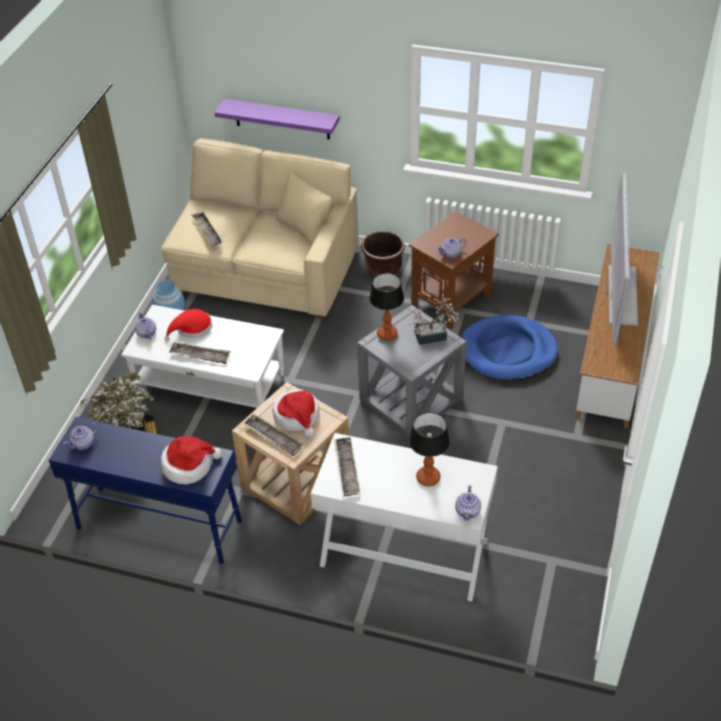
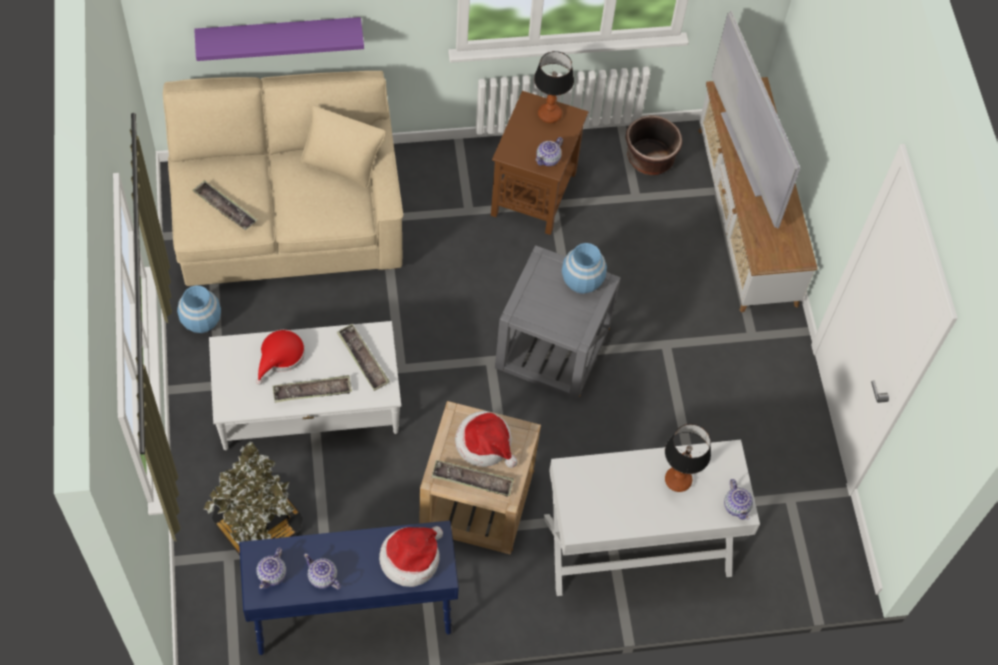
camera: 30 degrees left, 15 degrees up
(146, 333) = (228, 382): teapot -> teapot (322, 577)
(346, 469) = (588, 500): tray -> tray (363, 360)
(383, 266) = (430, 168): brown planter -> brown planter (649, 159)
(387, 334) = (528, 296): table lamp -> table lamp (550, 114)
(434, 335) = (582, 281): potted plant -> blue vase
(508, 351) = (630, 246): blue dog bed -> none

